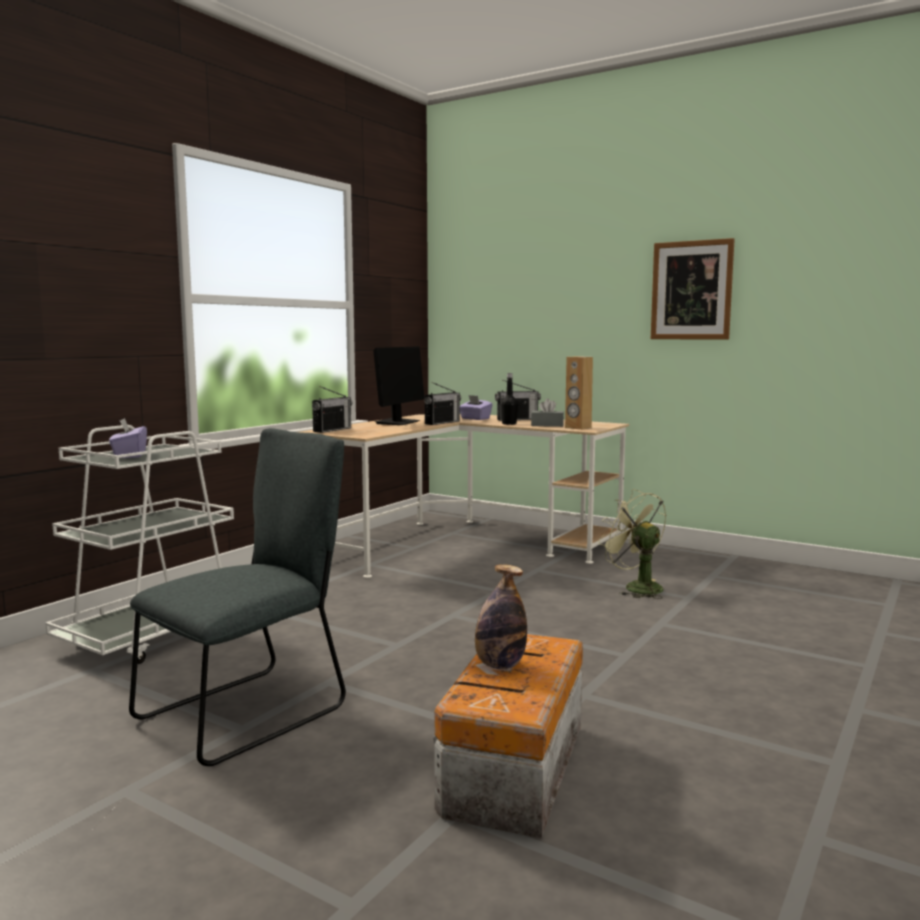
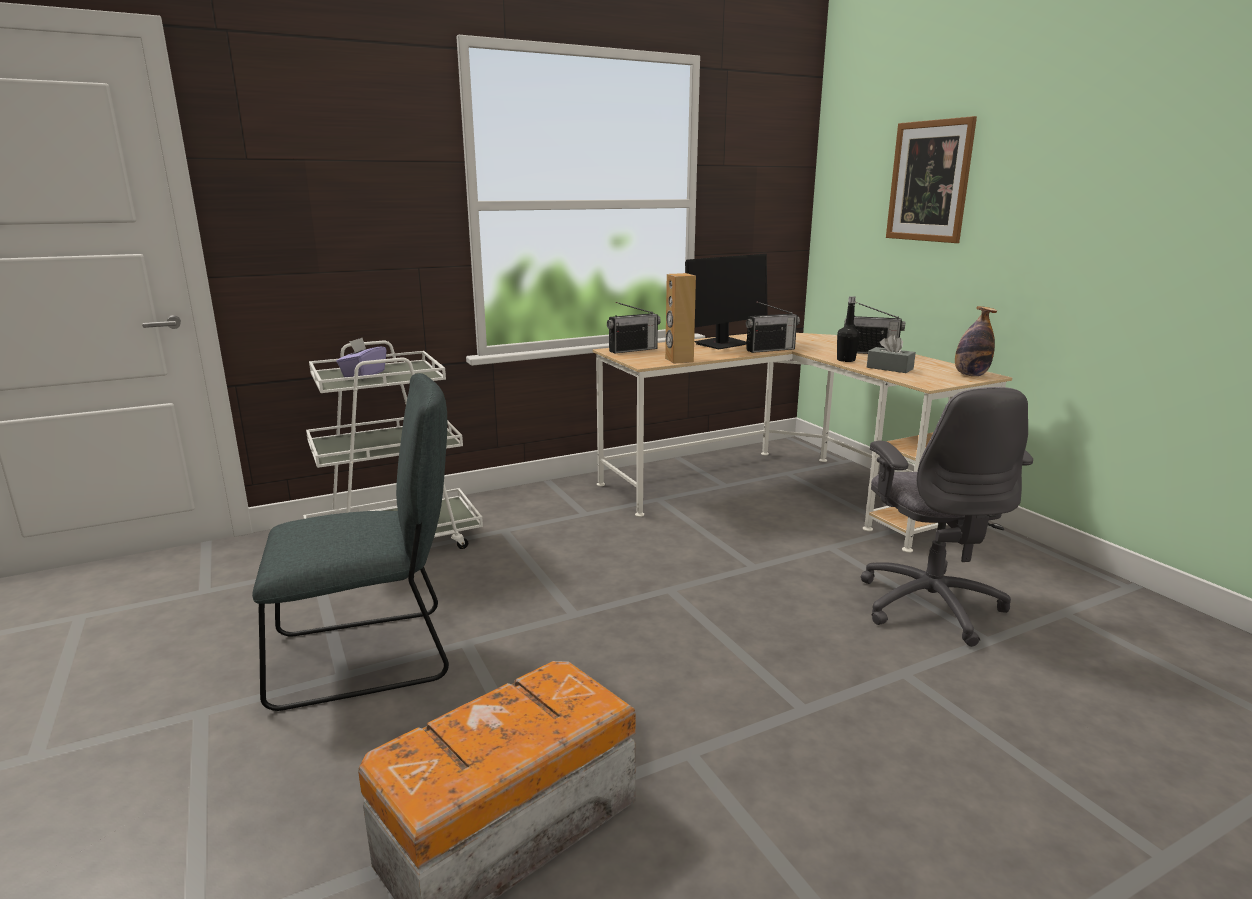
camera: 30 degrees right, 10 degrees up
(475, 418) = (822, 346): purple tissue box -> none
(500, 665) = (494, 716): bottle -> bottle (970, 375)
(578, 428) = (921, 378): brown speaker -> brown speaker (678, 360)
(636, 587) = (929, 604): green fan -> grey office chair
(691, 290) = (1138, 190): picture -> picture (929, 181)

